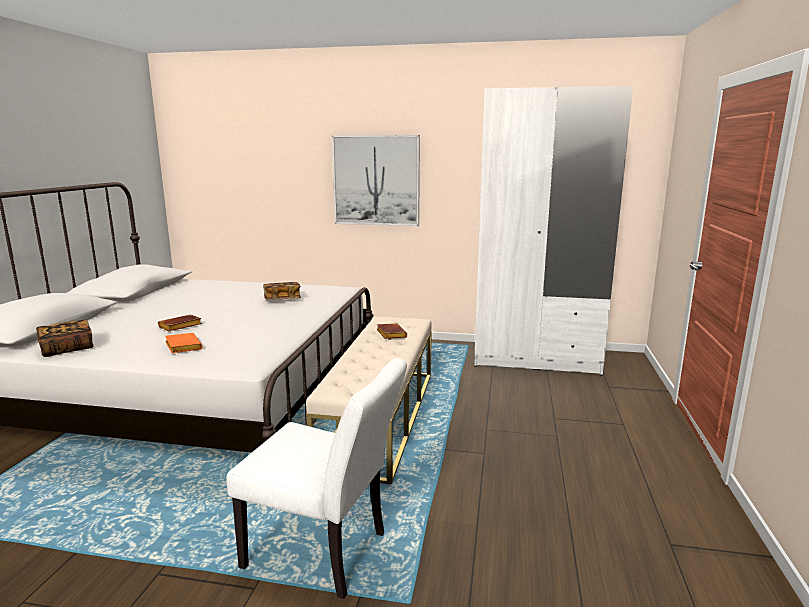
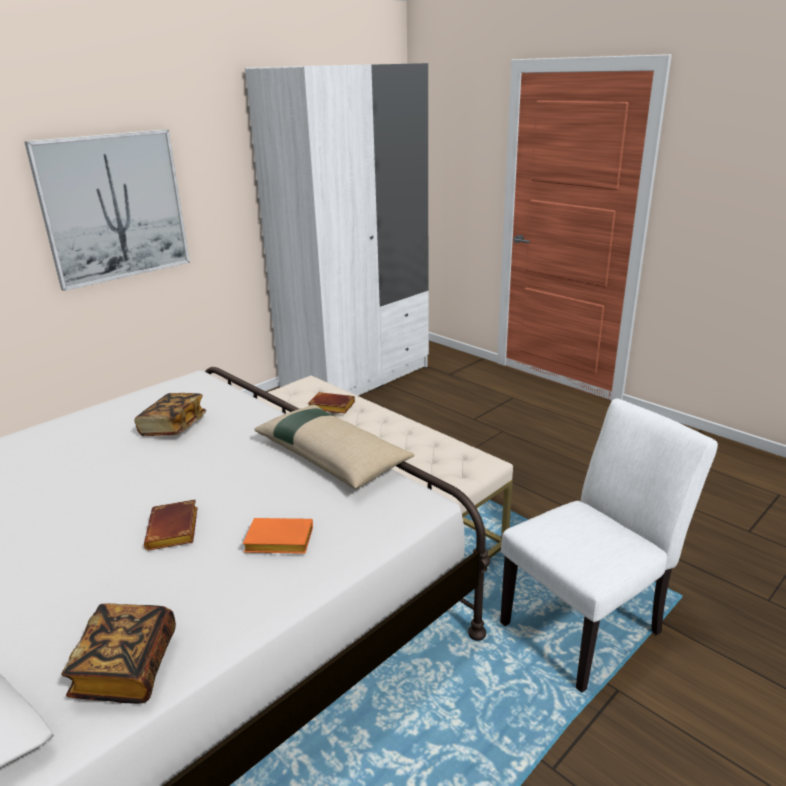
camera: 55 degrees left, 10 degrees up
(286, 335) = (332, 456): none -> beige pillow

